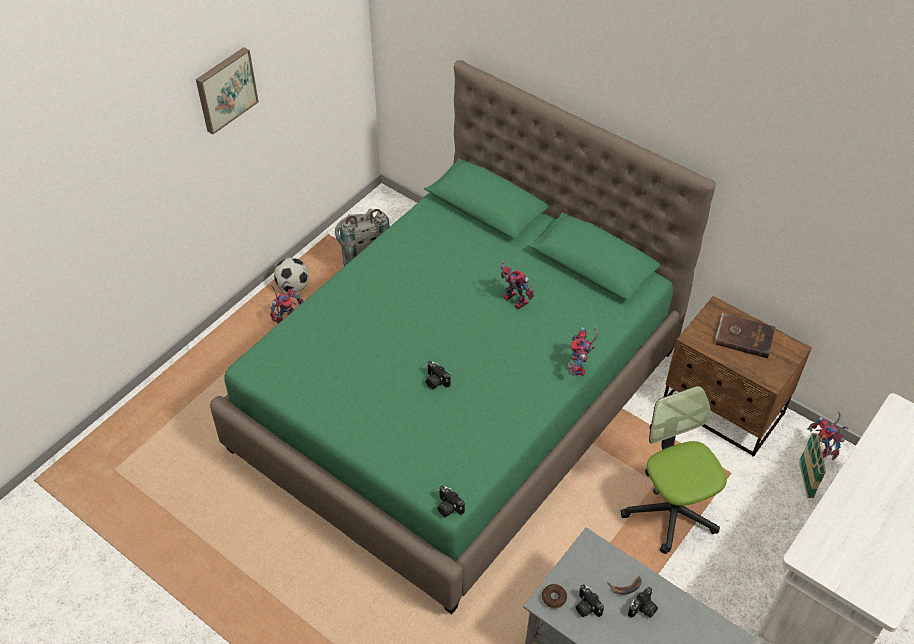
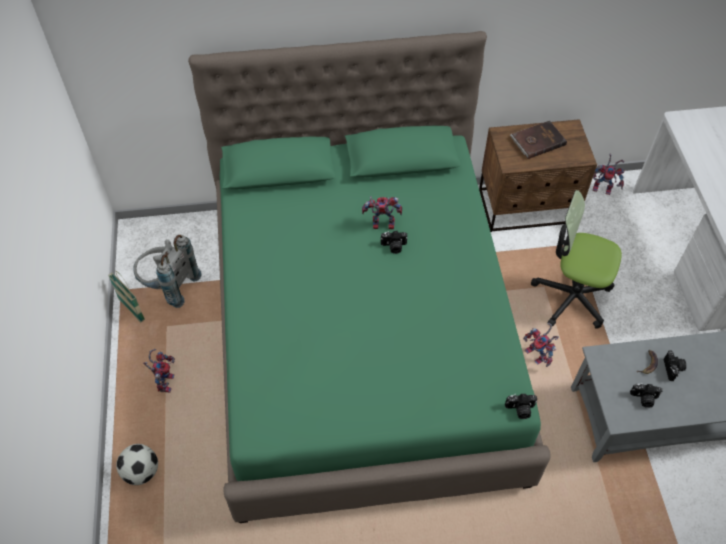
camera: 45 degrees left, 5 degrees up
(225, 89) = (26, 208): picture -> none
(293, 286) = (141, 353): football -> football (141, 471)
(435, 381) = (402, 328): camera -> camera (393, 246)
(554, 598) = (620, 411): donut -> none
(580, 368) = (481, 238): toy robot -> toy robot (538, 355)
(805, 480) = (616, 214): basket -> basket (132, 310)

